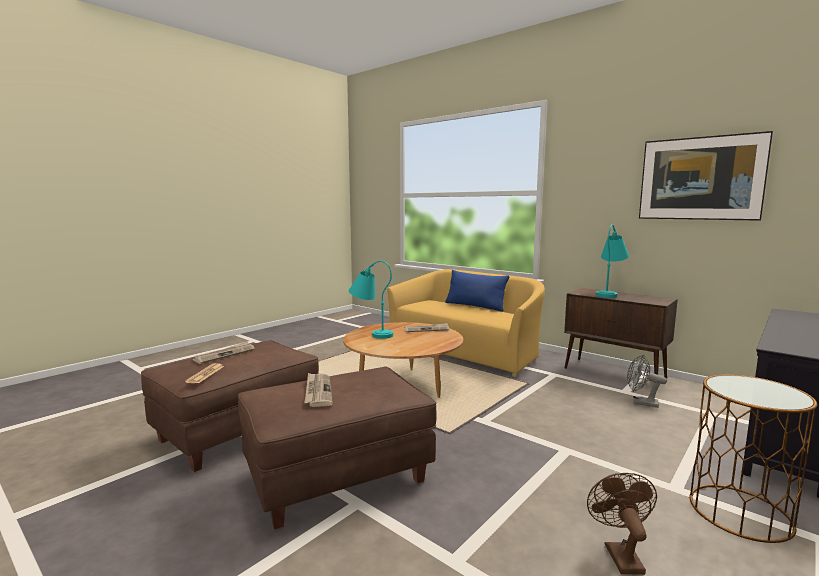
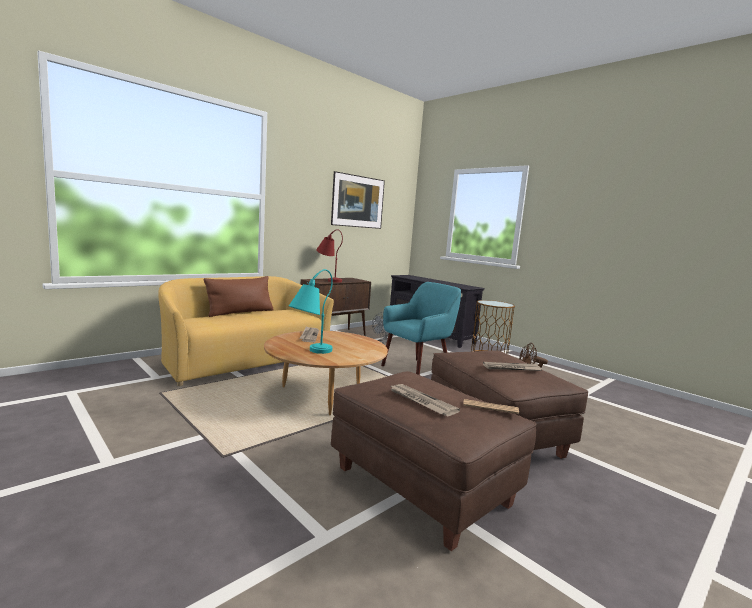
camera: 85 degrees left, 0 degrees up
(475, 306) = (240, 312): blue pillow -> brown pillow
(537, 430) = (417, 369): none -> turquoise armchair
(610, 293) = (328, 280): turquoise table lamp -> red table lamp

